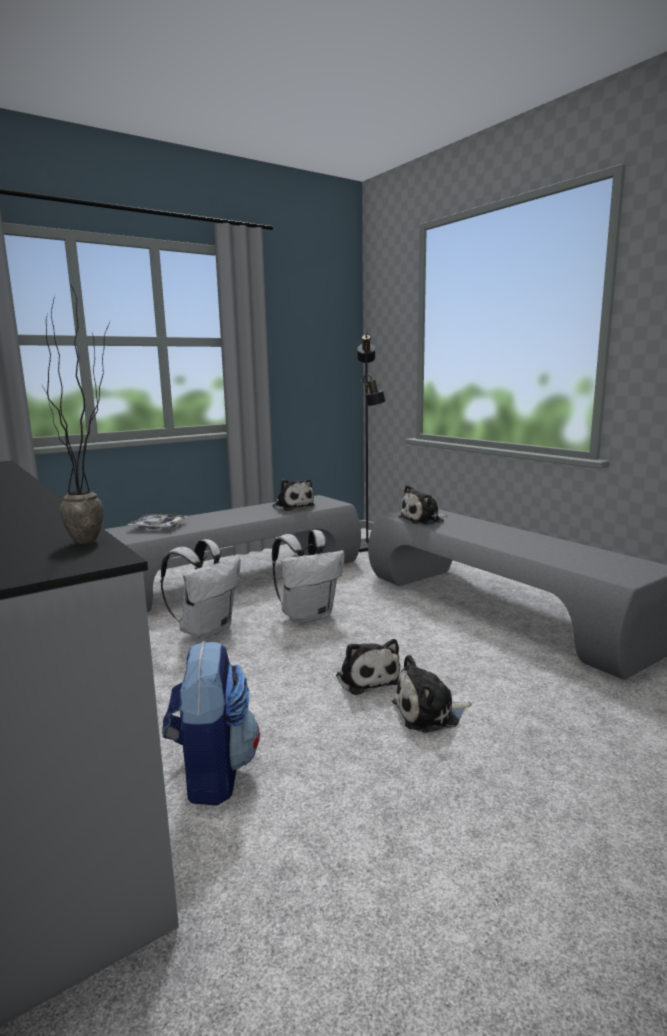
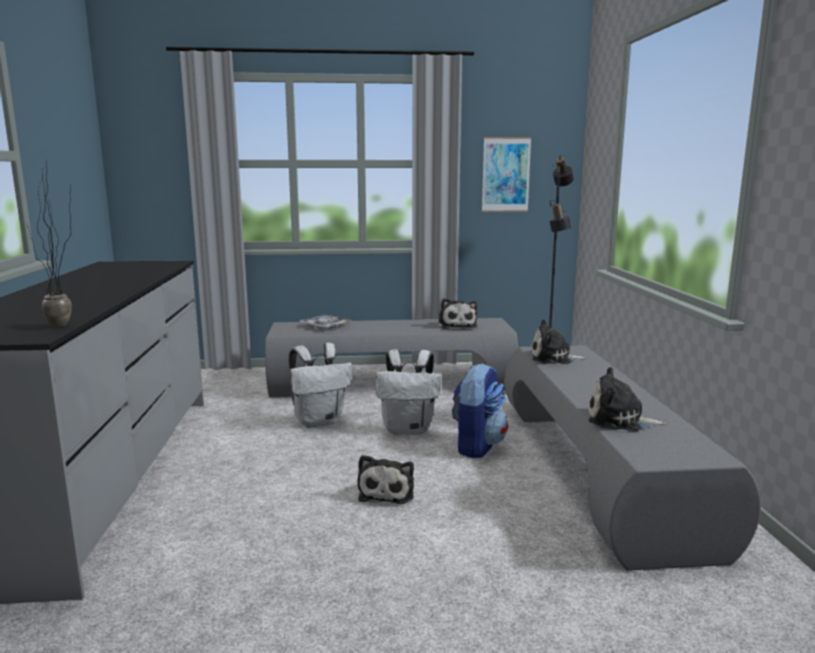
camera: 30 degrees right, 0 degrees up
(212, 773) = (202, 521): backpack -> backpack (477, 446)
(302, 354) = (506, 174): none -> picture
(429, 713) = (398, 535): plush toy -> plush toy (619, 420)

